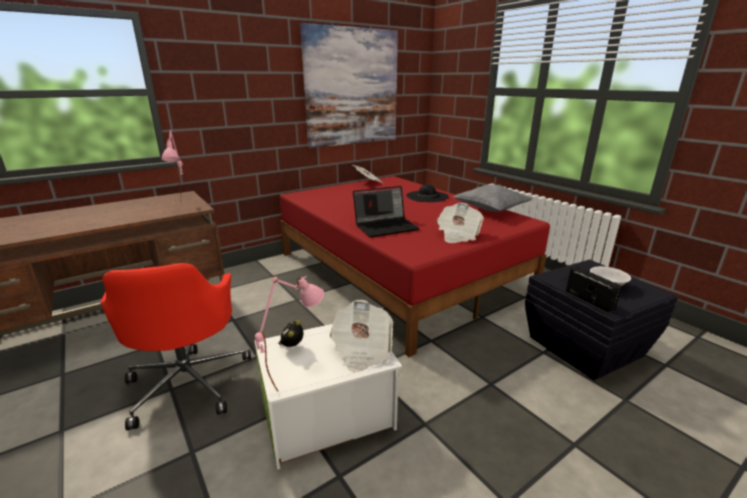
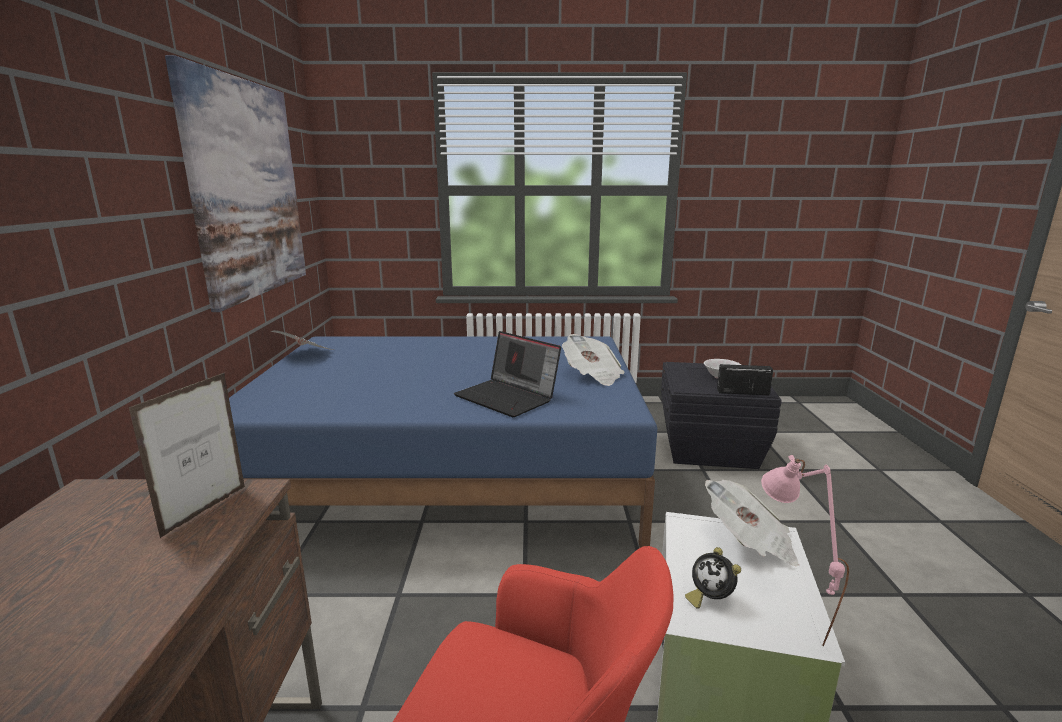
camera: 55 degrees left, 5 degrees down
(184, 207) = (206, 510): pink table lamp -> picture frame
(386, 226) = (508, 397): laptop -> laptop turned 120 degrees clockwise
(398, 272) = (452, 474): red bed -> blue bed
(427, 196) = (440, 348): black hat -> none
(490, 210) = (543, 341): grey pillow -> none

